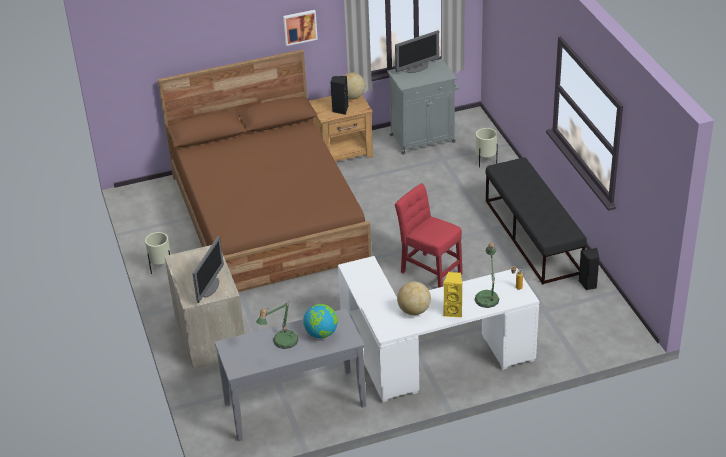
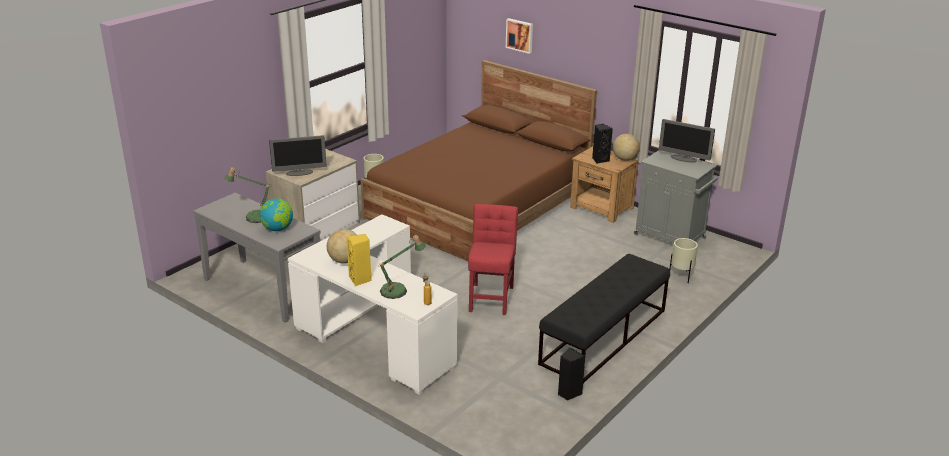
camera: 55 degrees right, 10 degrees down
(300, 26) = (601, 67): picture -> picture (520, 35)

